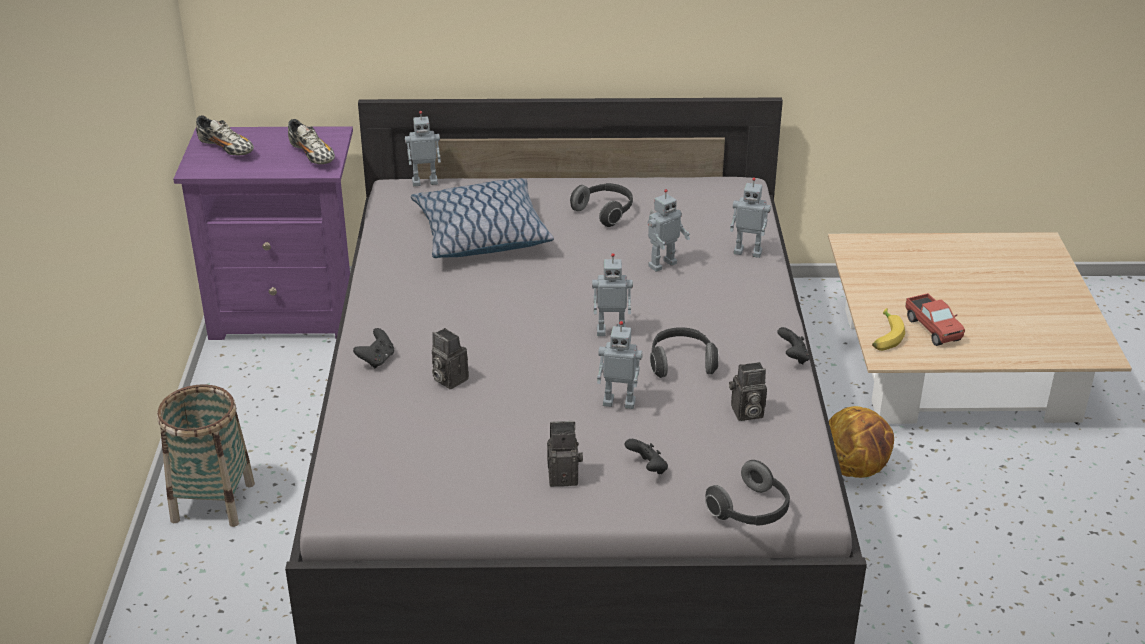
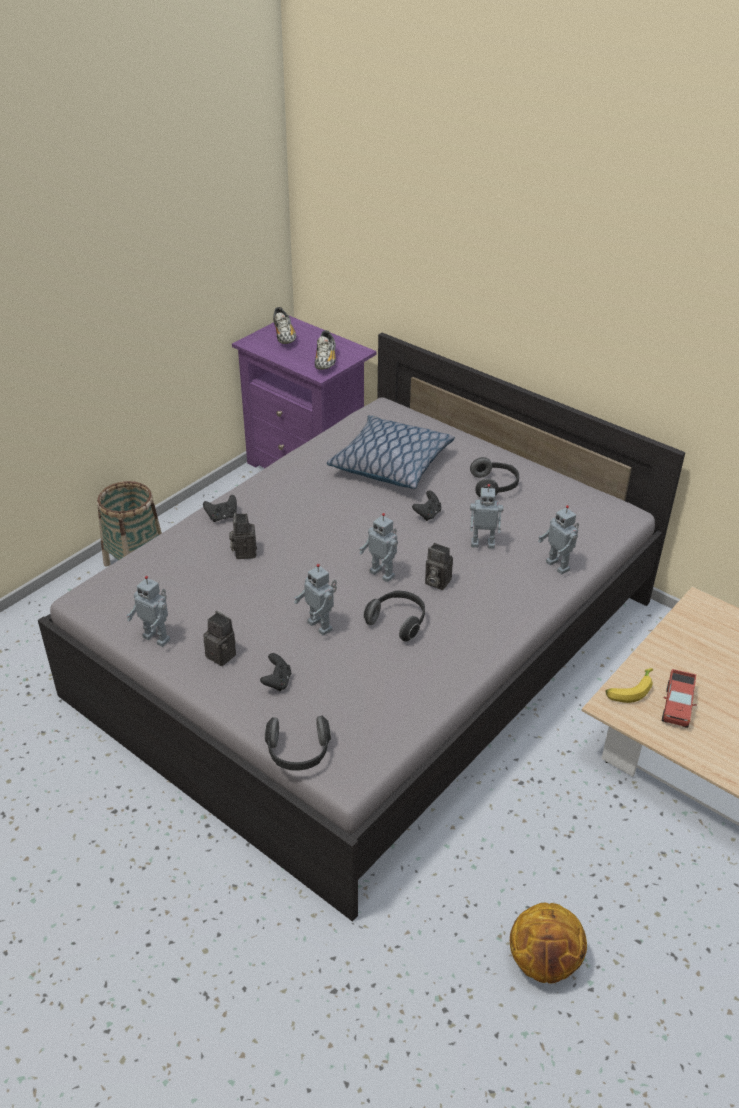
camera: 40 degrees right, 5 degrees up
(425, 182) = (405, 411): toy robot -> toy robot (157, 638)
(746, 413) = (392, 683): camera -> camera (436, 582)
(793, 357) = (482, 662): black game controller -> black game controller (427, 514)
(855, 468) = (541, 781): basketball -> basketball (544, 962)

